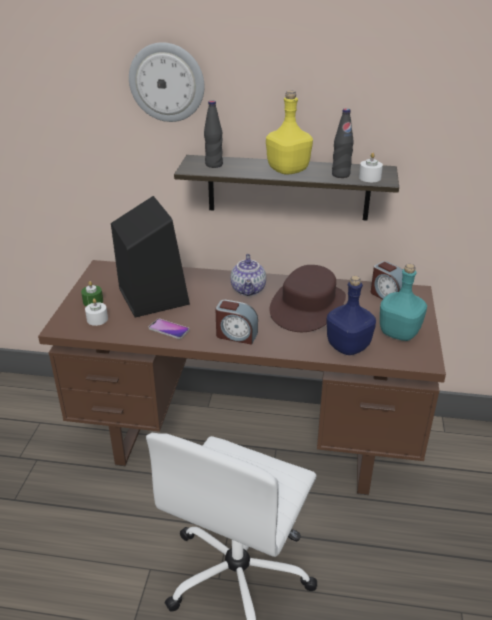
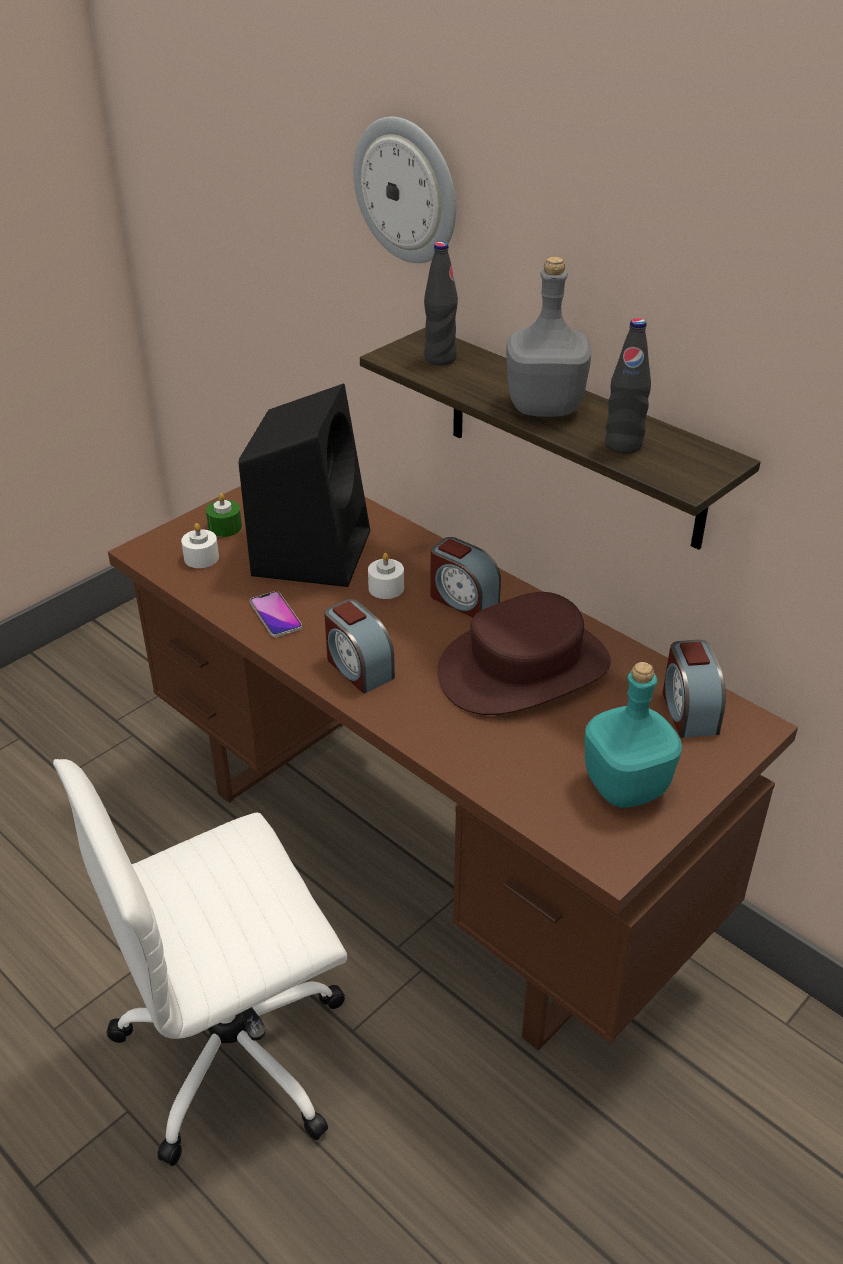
camera: 35 degrees right, 5 degrees up
(249, 290) = (462, 600): teapot -> alarm clock
(288, 170) = (546, 407): yellow bottle -> grey bottle
(348, 346) = (509, 768): blue bottle -> none
(369, 178) = (667, 469): white candle -> white candle (386, 588)

